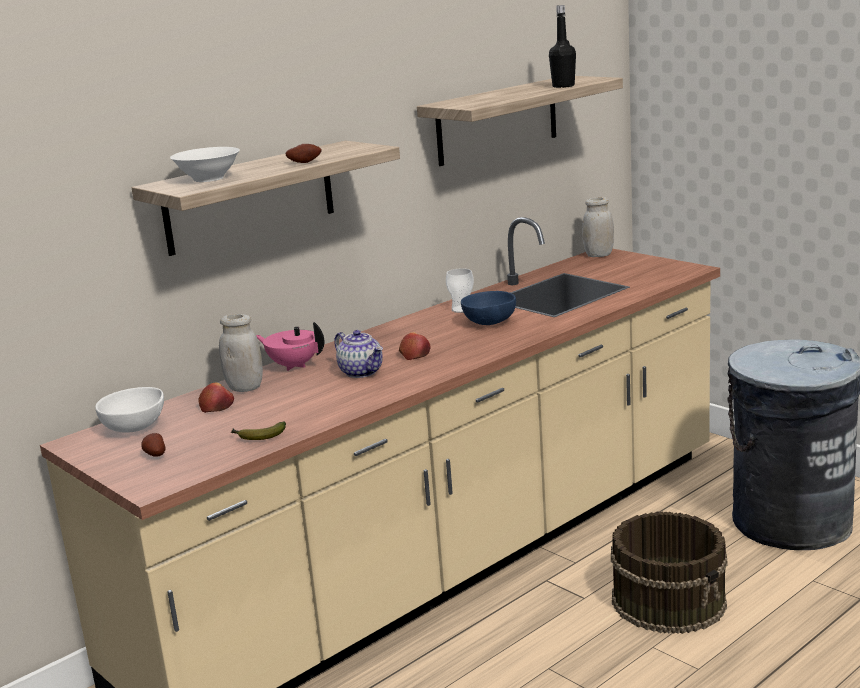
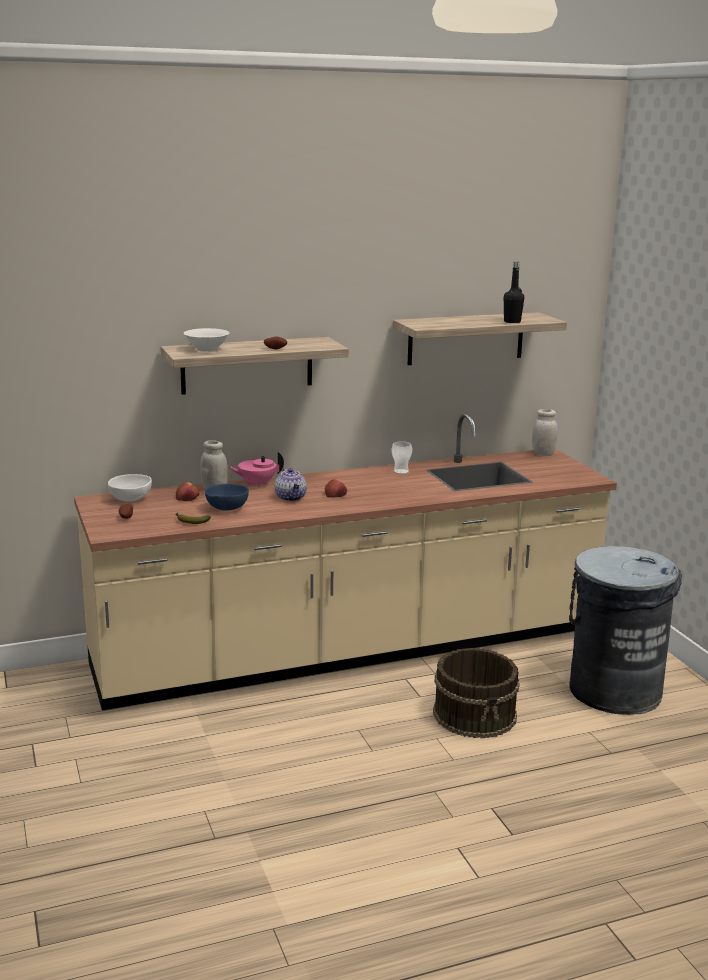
camera: 20 degrees right, 0 degrees up
(293, 365) = (256, 484): pink teapot -> pink teapot turned 60 degrees counterclockwise
(489, 323) = (406, 485): blue bowl -> blue bowl (226, 509)

